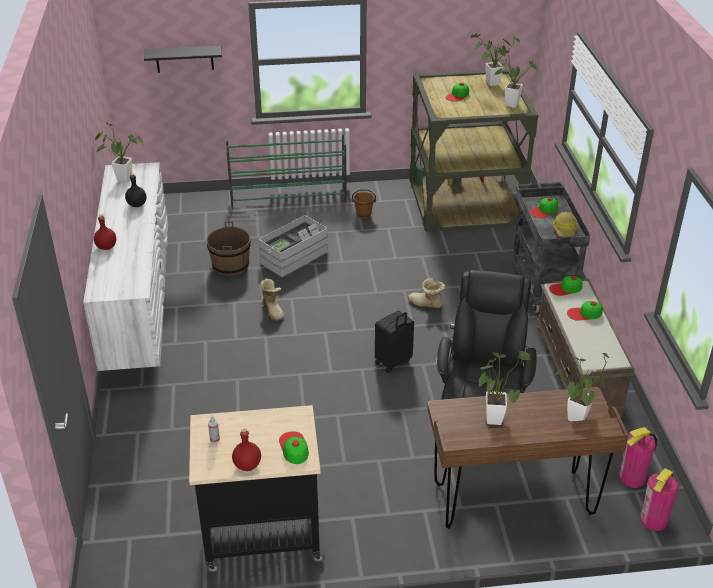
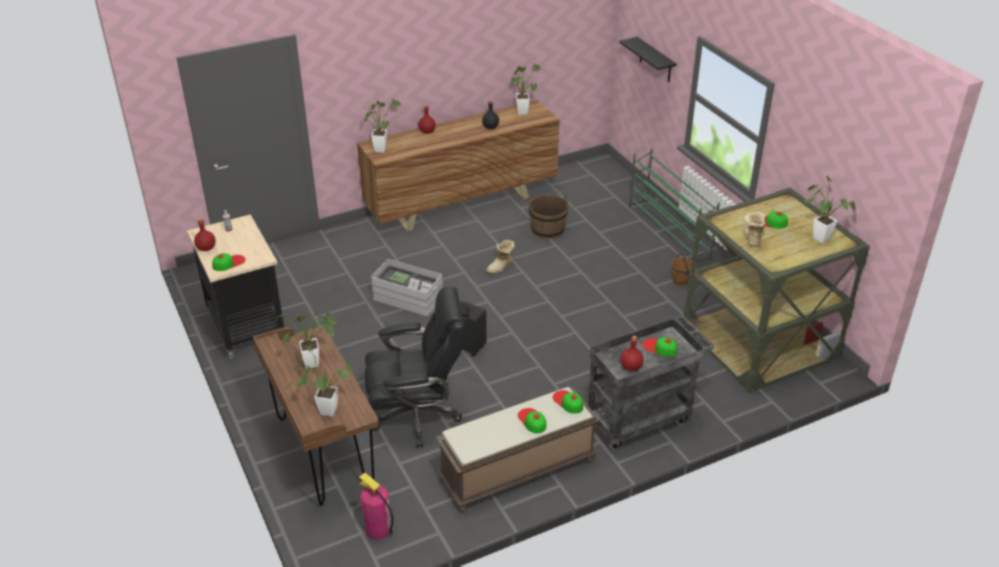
camera: 70 degrees right, 0 degrees up
(138, 310) = (462, 205): white cabinet -> brown cabinet
(294, 256) = (583, 258): grey storage box -> grey storage box (408, 297)
(426, 304) = (562, 350): boot -> boot (751, 239)
(508, 104) = (781, 257): potted plant -> potted plant (381, 148)
(565, 230) = (631, 367): hard hat -> red bottle
(653, 520) = (328, 550): fire extinguisher -> none

